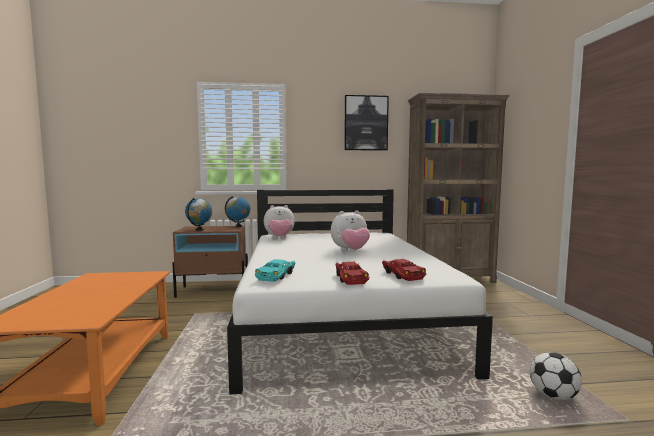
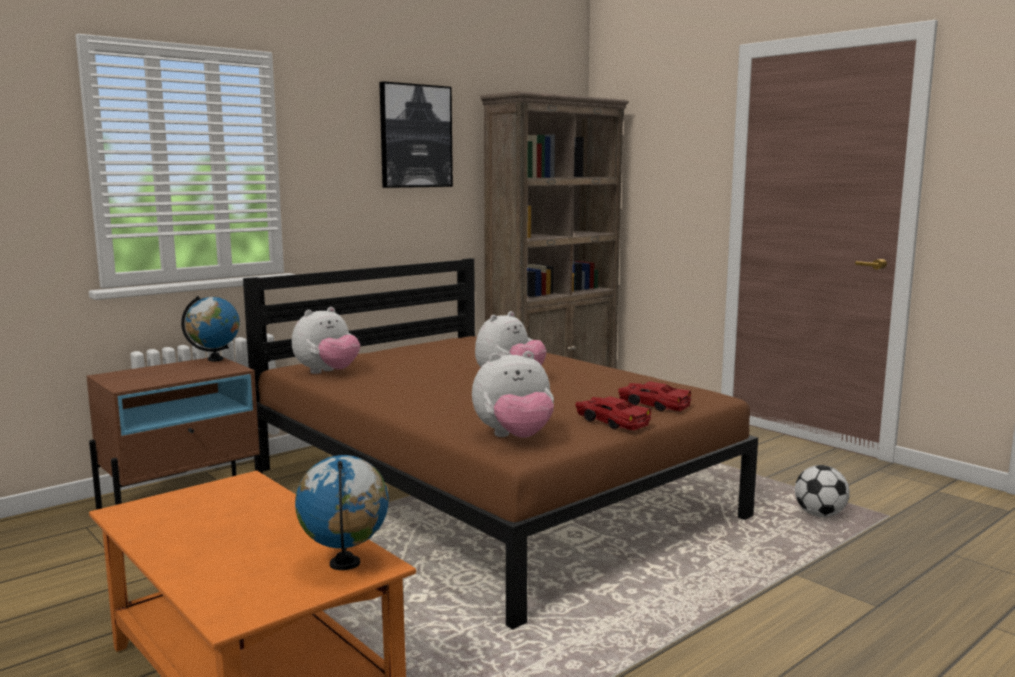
camera: 35 degrees left, 5 degrees up
(199, 230) = (160, 379): globe -> globe (345, 564)
(277, 276) = (514, 437): turquoise toy car -> plush toy
(339, 317) = (487, 492): white bed -> brown bed

